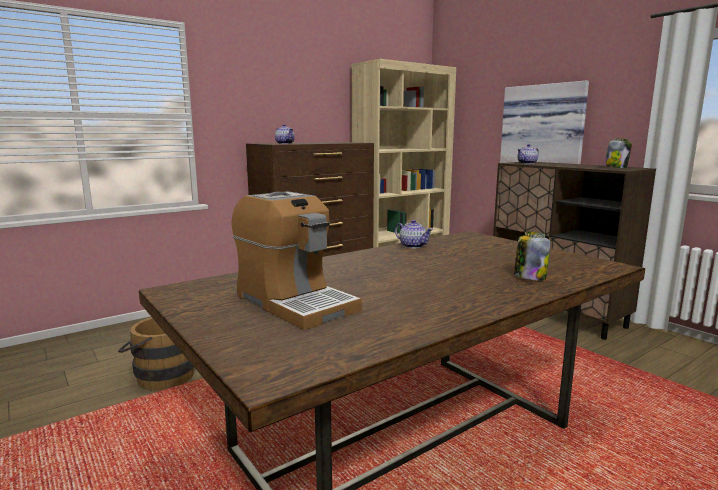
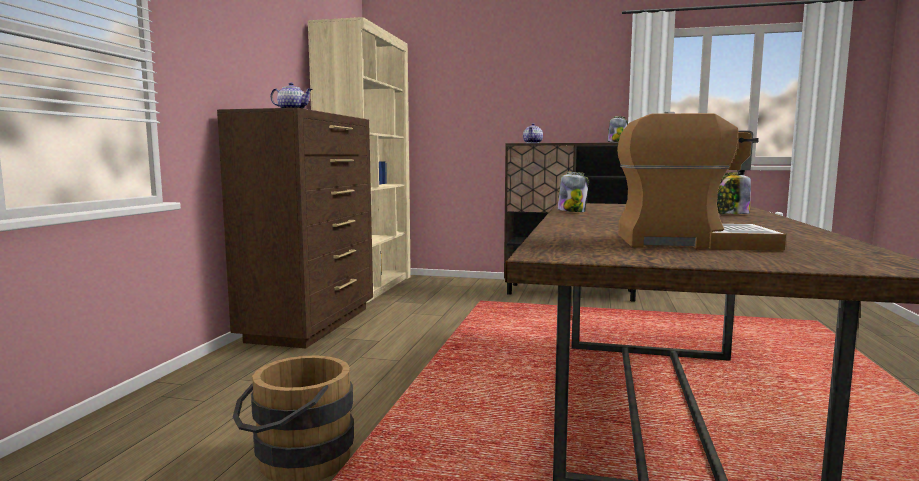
camera: 40 degrees left, 5 degrees down
(413, 246) = (571, 211): teapot -> jar
(543, 130) = (518, 114): picture -> none

